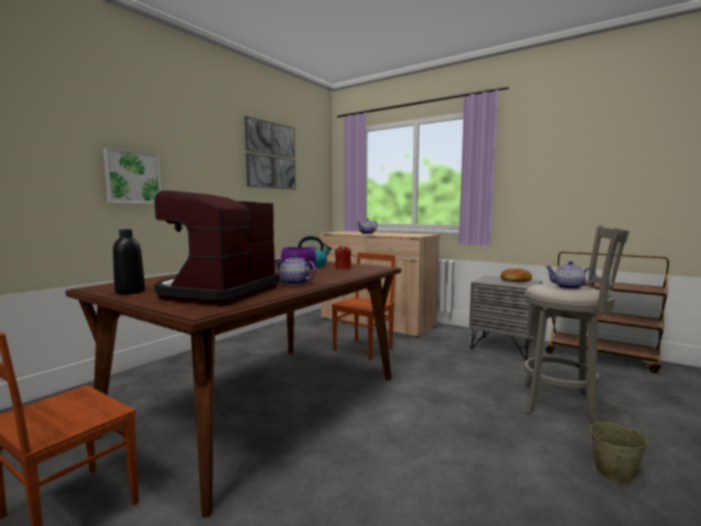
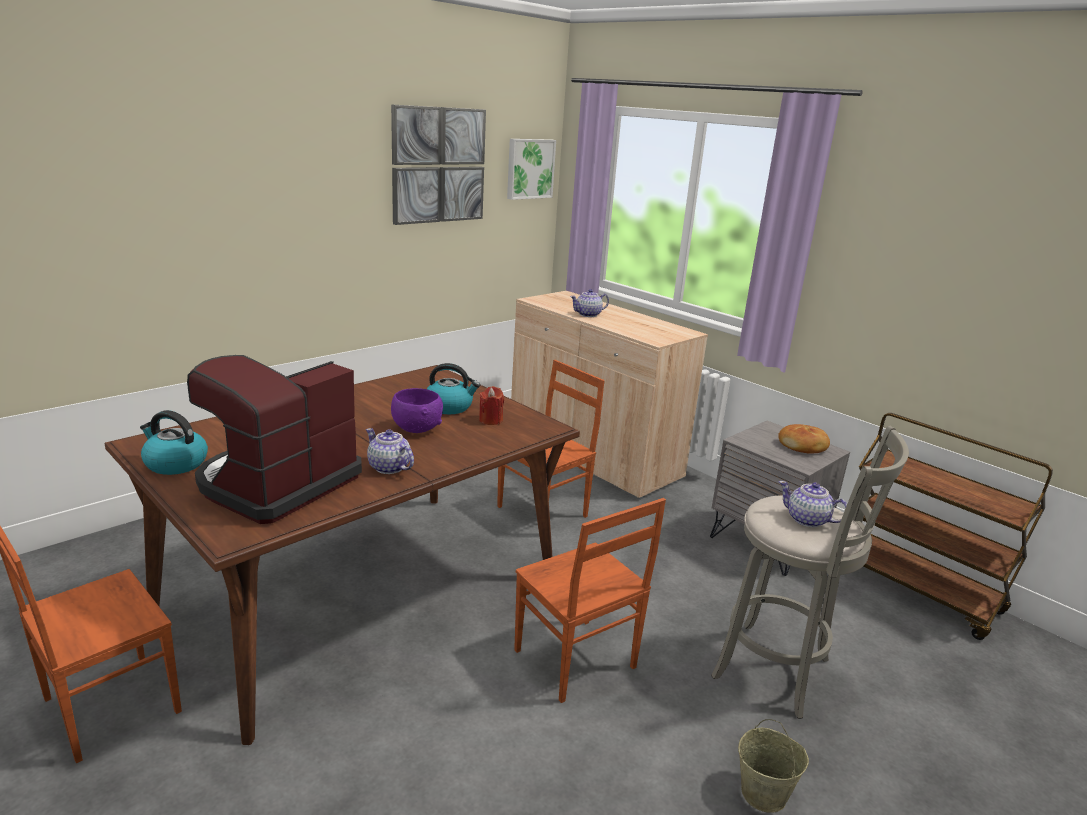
camera: 10 degrees right, 15 degrees up
(130, 292) = (175, 463): black bottle -> kettle
(132, 177) = (205, 234): picture -> picture (529, 168)
(433, 419) = (574, 661): none -> brown chair

